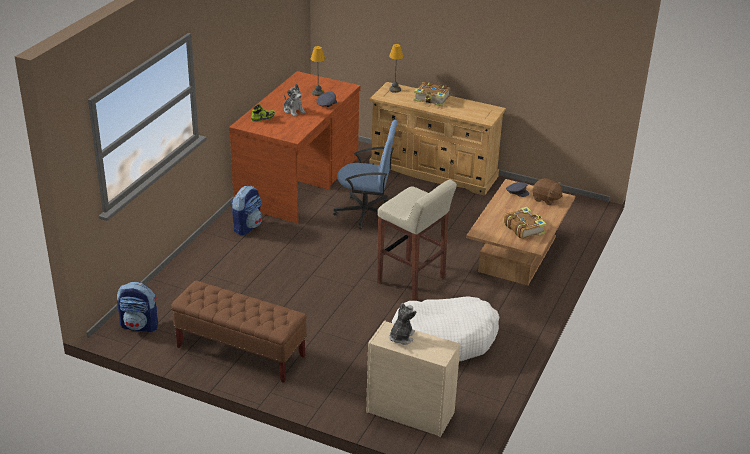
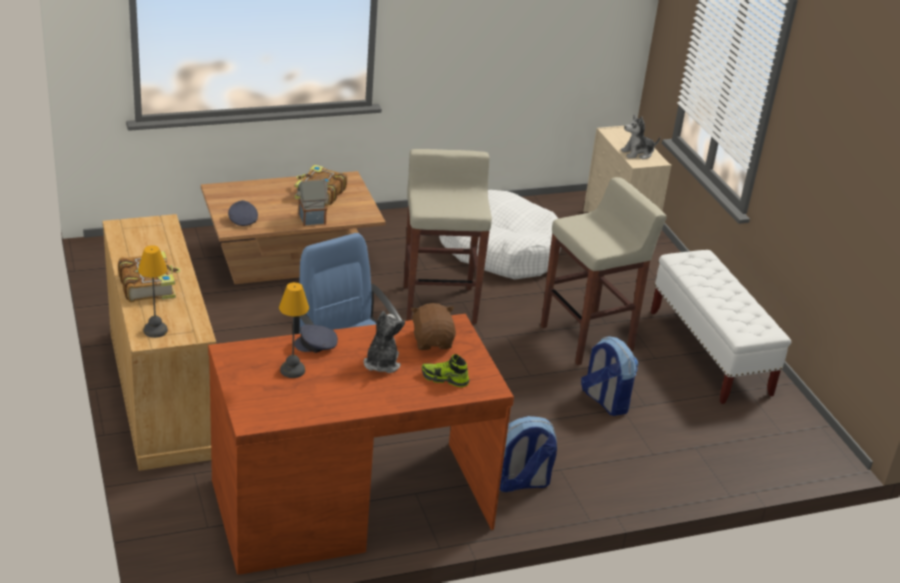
camera: 135 degrees left, 0 degrees up
(140, 326) = (794, 443): backpack -> backpack (604, 401)
(240, 352) = (709, 353): brown bench -> white bench
(314, 314) = (588, 338): none -> beige stool
(495, 212) = (311, 219): none -> toy house
(546, 199) = (235, 198): brown plush toy -> brown plush toy (433, 341)

